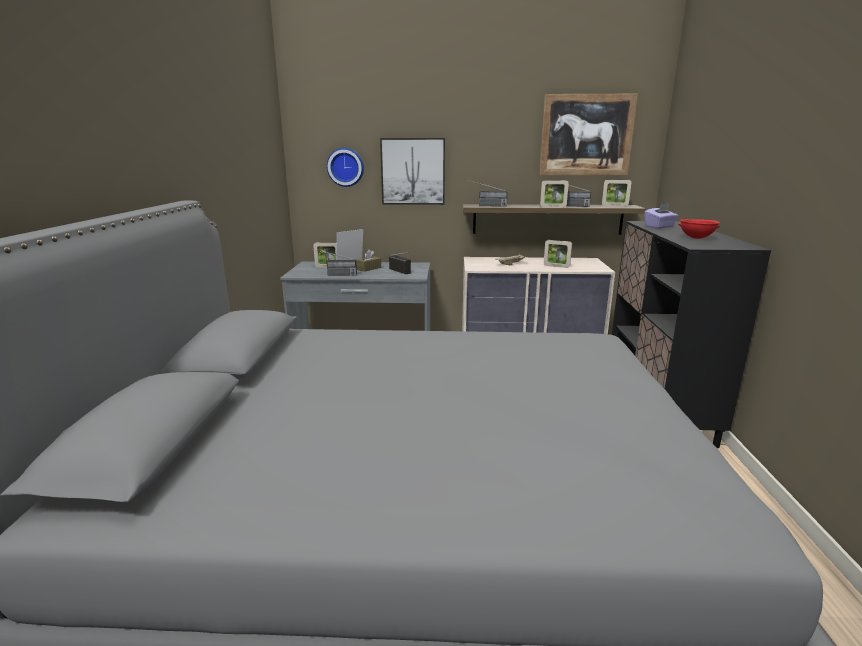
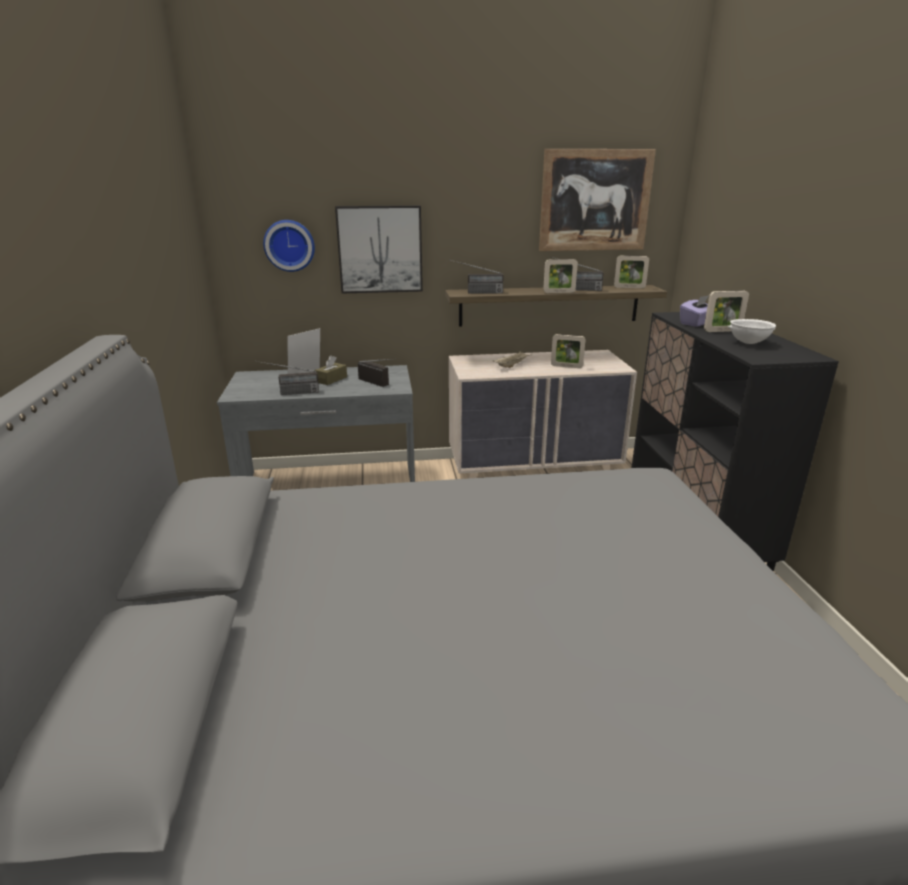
camera: 10 degrees left, 5 degrees up
(327, 267) = (275, 380): picture frame -> picture frame (722, 331)
(696, 238) = (748, 343): red bowl -> white bowl

